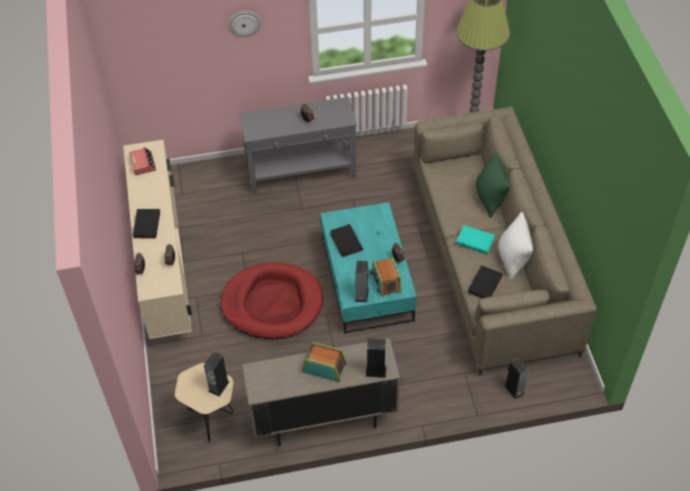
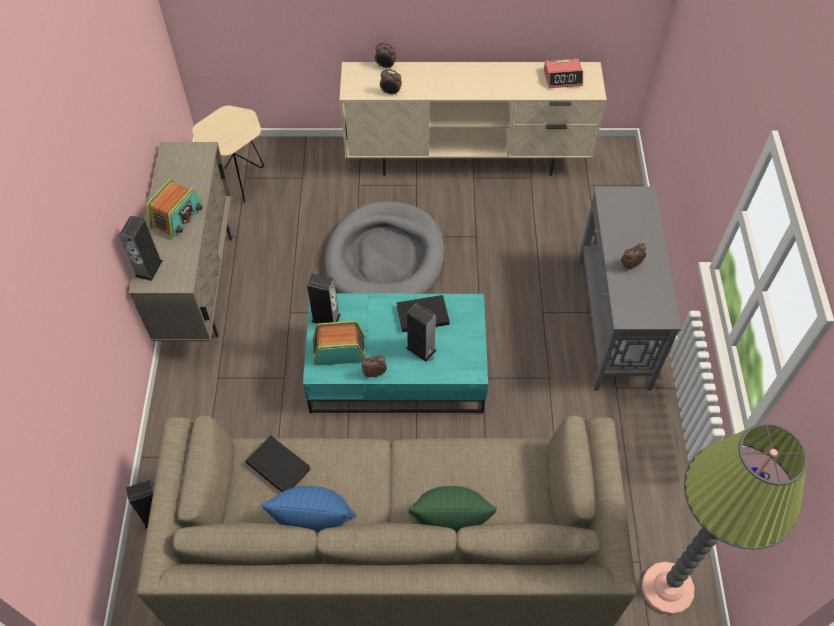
camera: 100 degrees right, 5 degrees up
(146, 225) = (457, 74): black book -> none
(218, 386) = (223, 142): speaker -> speaker (421, 349)
(244, 23) = (729, 96): wall clock -> none
(272, 303) = (385, 257): red dog bed -> grey dog bed
(475, 240) = (366, 476): turquoise book -> none
(512, 259) = (314, 522): white pillow -> blue pillow

